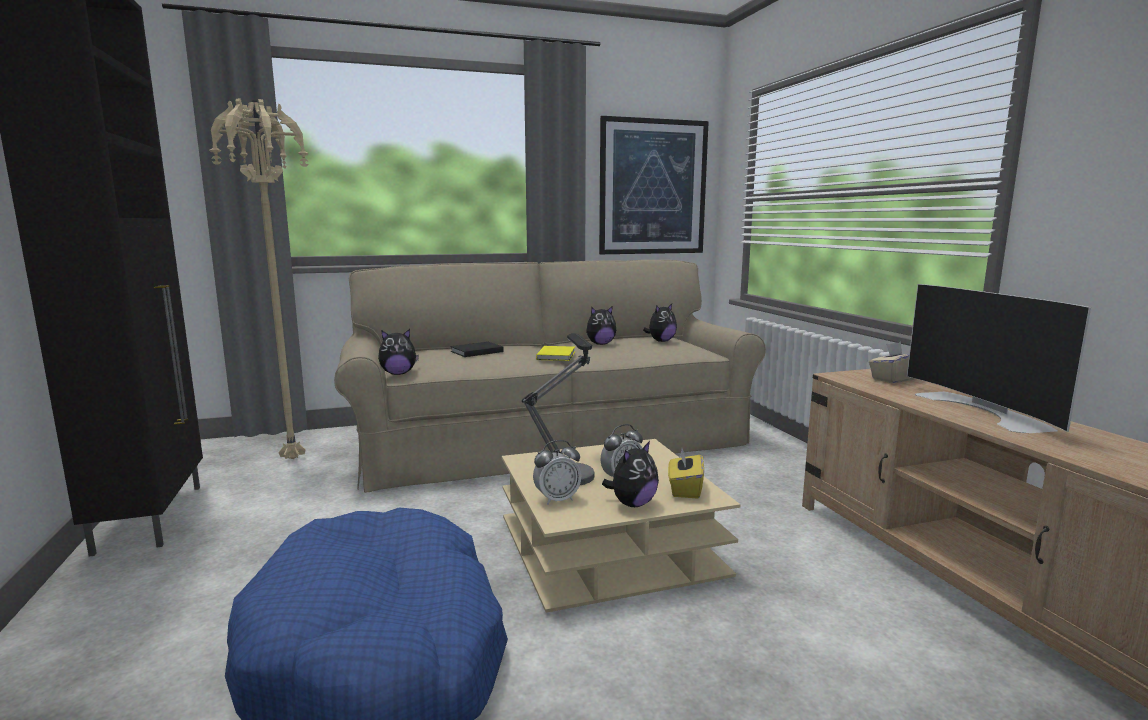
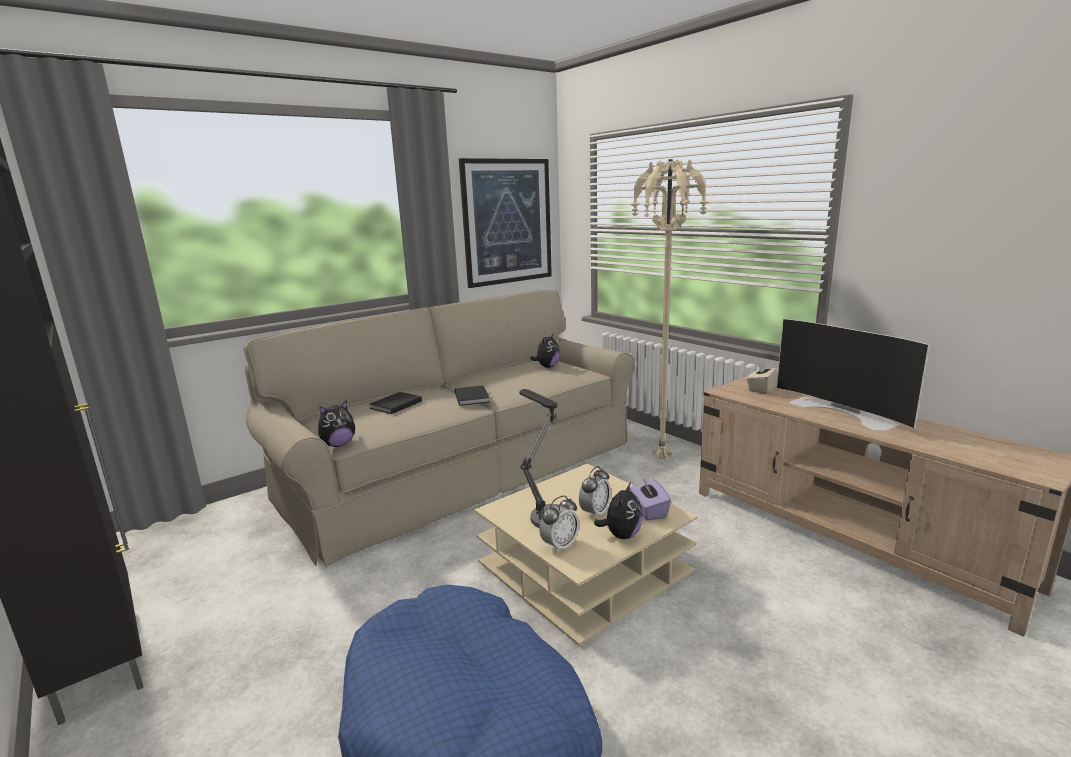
camera: 20 degrees left, 5 degrees up
(290, 459) = (211, 546): beige floor lamp -> beige floor lamp (660, 459)
(557, 355) = (472, 397): yellow book -> black book
(600, 344) = (499, 377): plush toy -> none
(685, 489) = (649, 511): yellow tissue box -> purple tissue box

